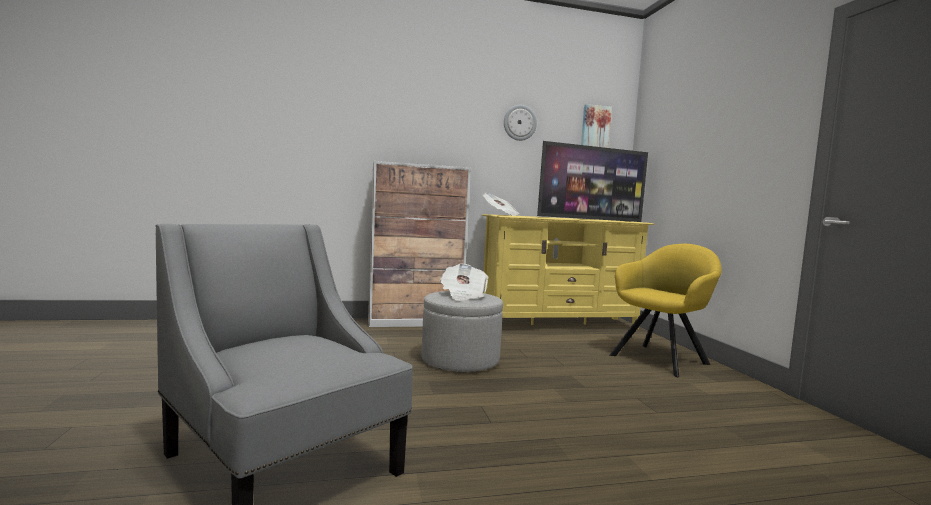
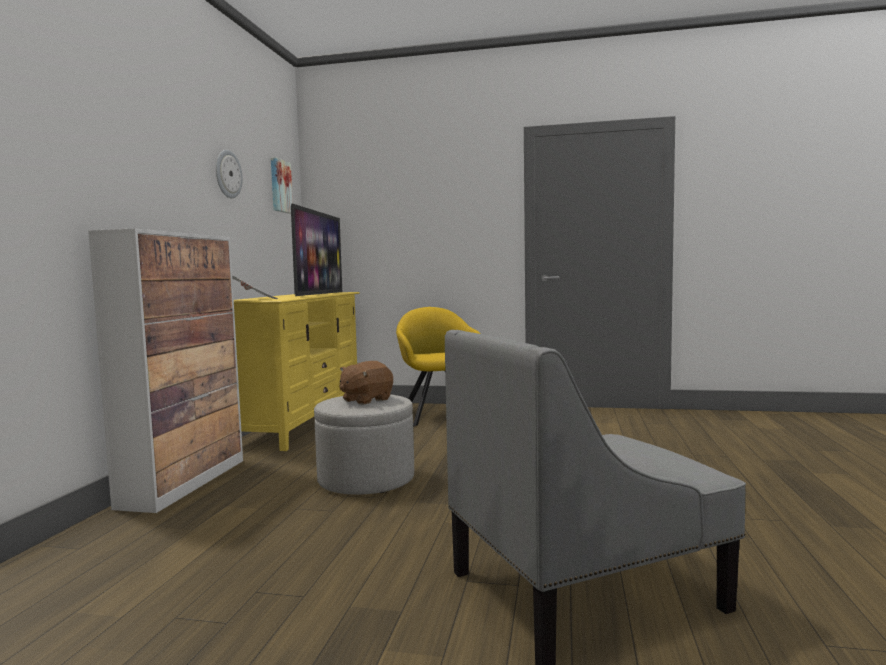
camera: 65 degrees left, 0 degrees up
(463, 295) = (366, 400): newspaper -> brown plush toy

